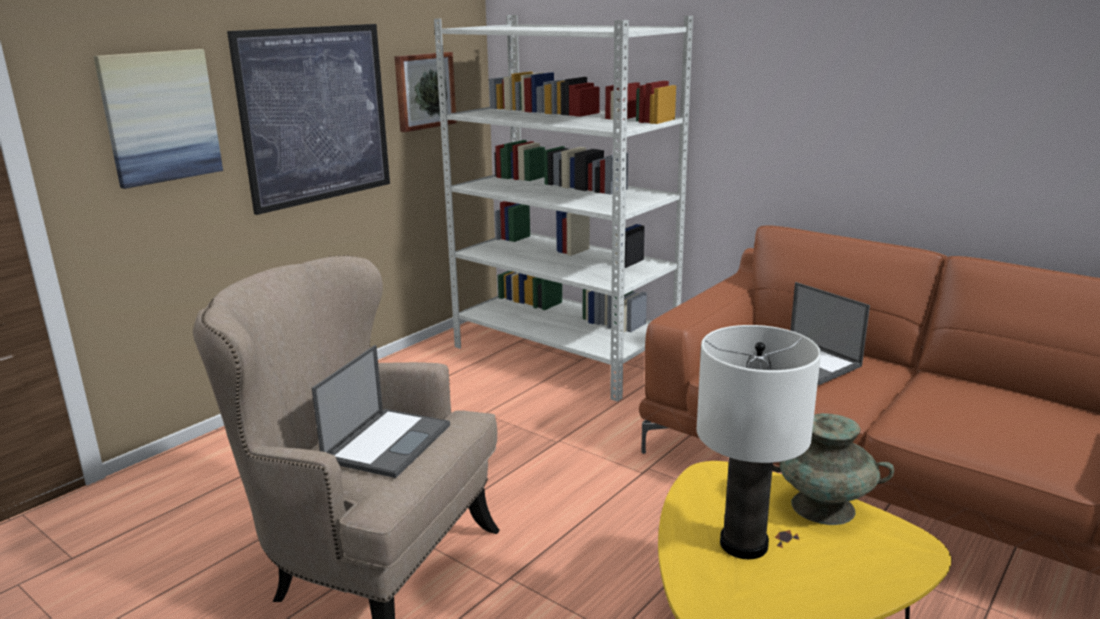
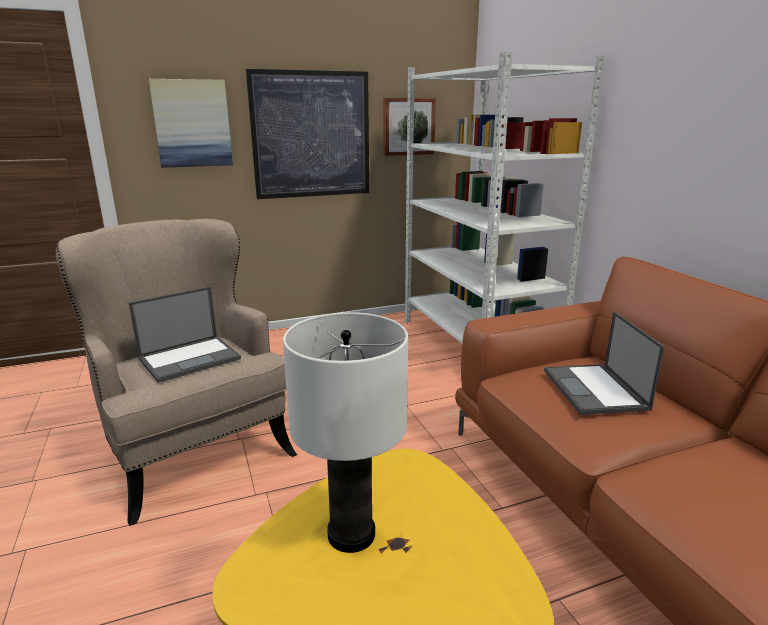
camera: 30 degrees right, 0 degrees up
(823, 507) = (468, 532): turquoise vase -> none

